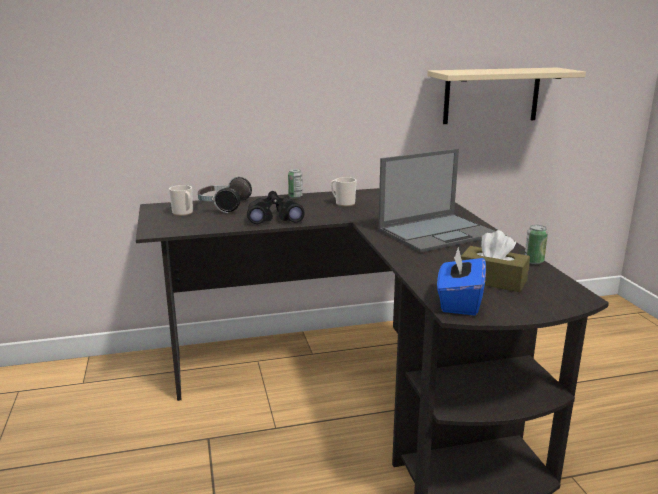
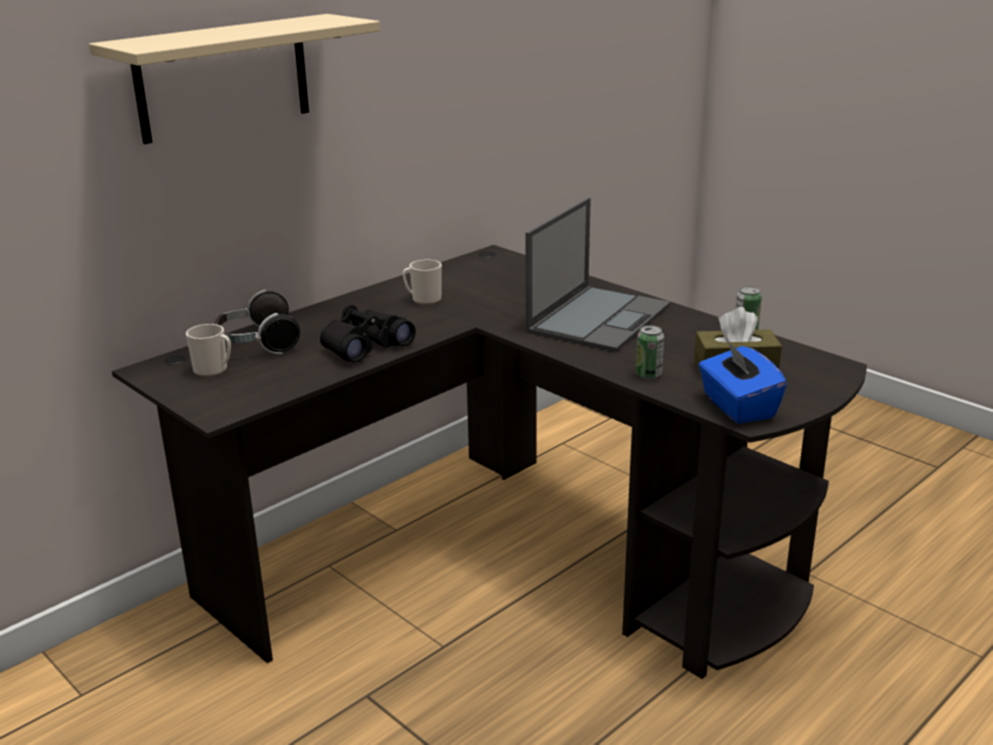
camera: 30 degrees left, 5 degrees up
(295, 196) = (341, 303): can -> can (648, 375)
(491, 95) = (550, 104): beige shelf -> beige shelf (223, 78)

